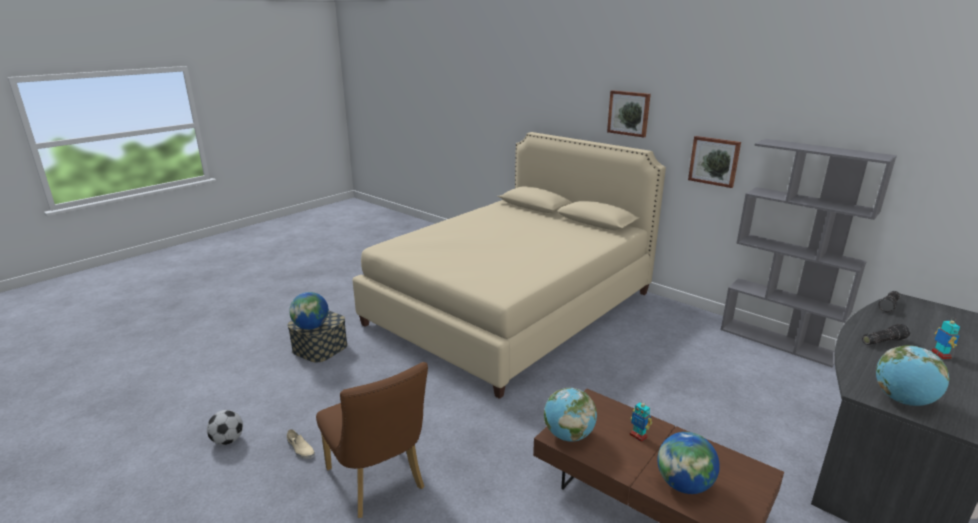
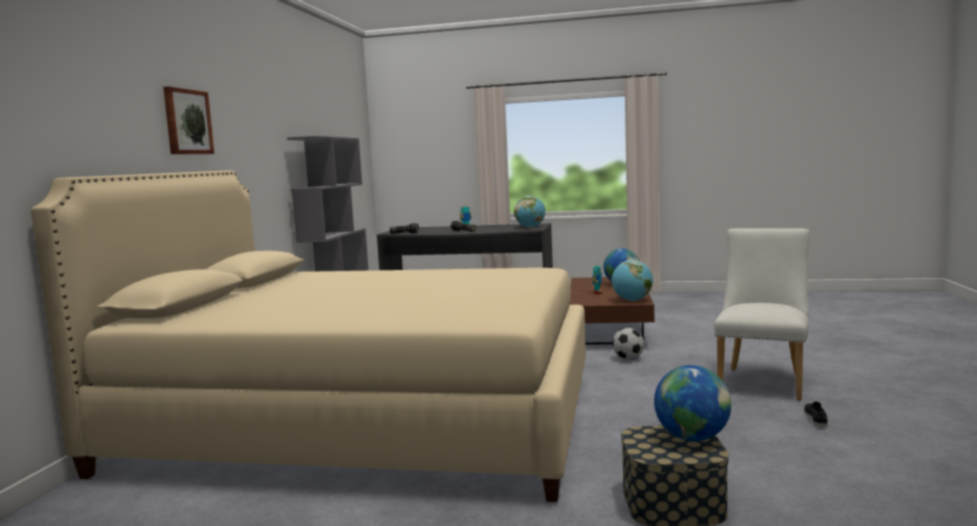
camera: 120 degrees left, 15 degrees down
(227, 440) = (906, 456): football -> football (628, 359)
(300, 449) = (816, 419): beige shoe -> black shoe
(379, 483) = (763, 381): brown chair -> white chair
(714, 161) = (262, 170): picture -> none

